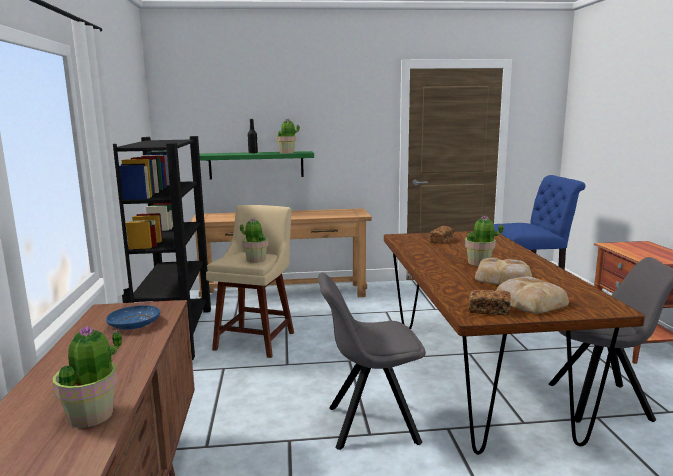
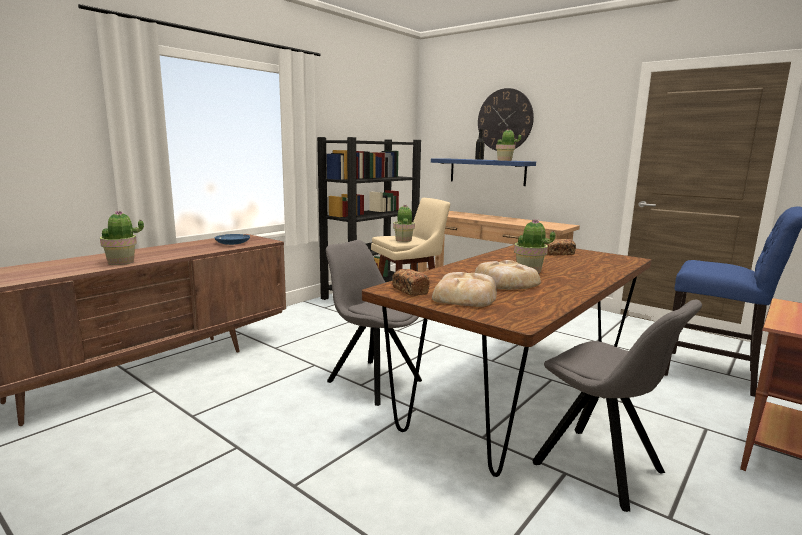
camera: 45 degrees right, 0 degrees up
(256, 165) = (487, 171): green shelf -> blue shelf
(272, 109) = (505, 120): none -> wall clock

